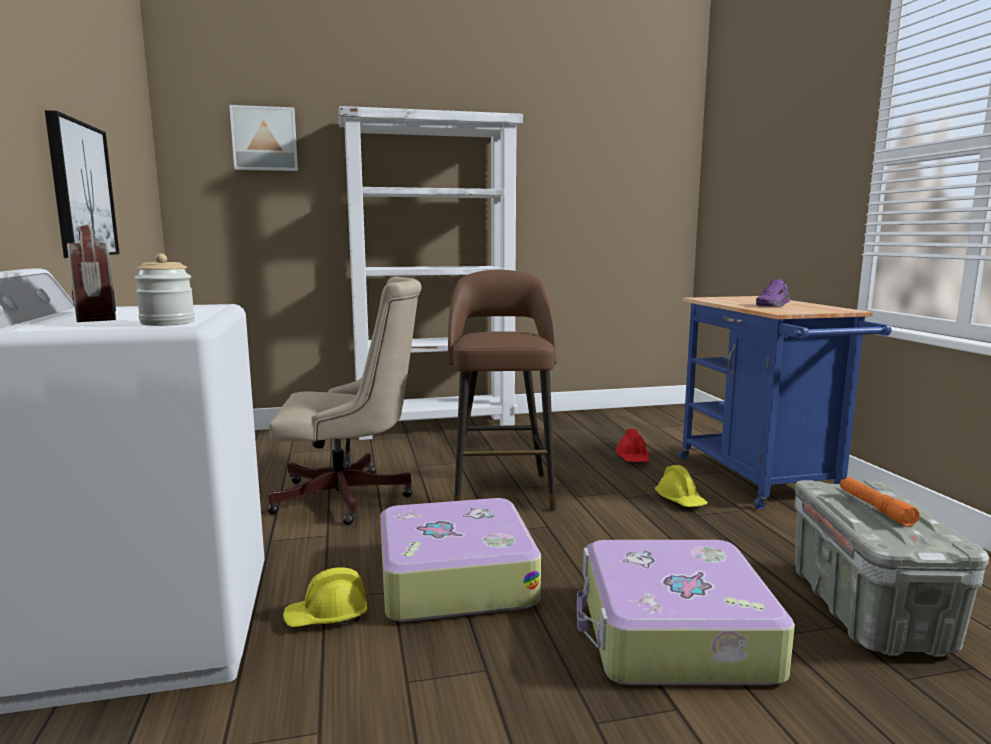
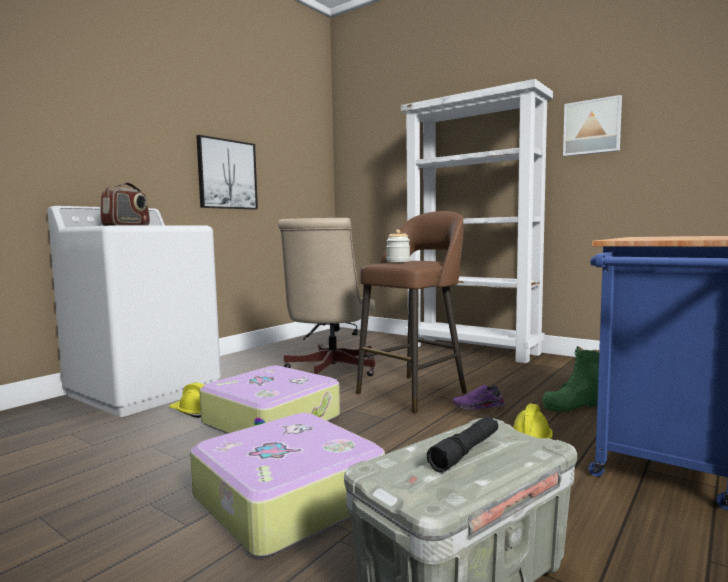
camera: 50 degrees right, 5 degrees down
(167, 323) = (117, 225): jar -> jar (398, 261)
(264, 139) = (384, 137): picture -> picture (592, 127)
(350, 497) = (329, 371): beige office chair -> beige office chair turned 60 degrees clockwise
(633, 459) = (574, 405): red hard hat -> green boot
(774, 305) = (671, 237): purple shoe -> purple shoe (478, 407)
(875, 508) = (466, 452): orange flashlight -> black flashlight

